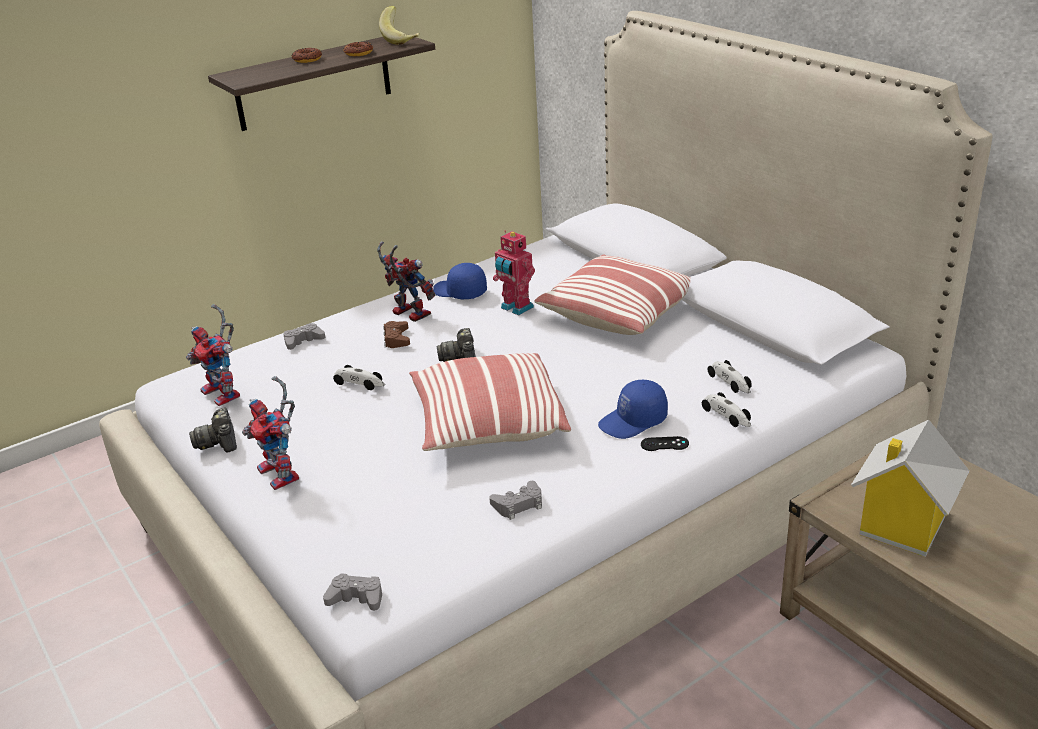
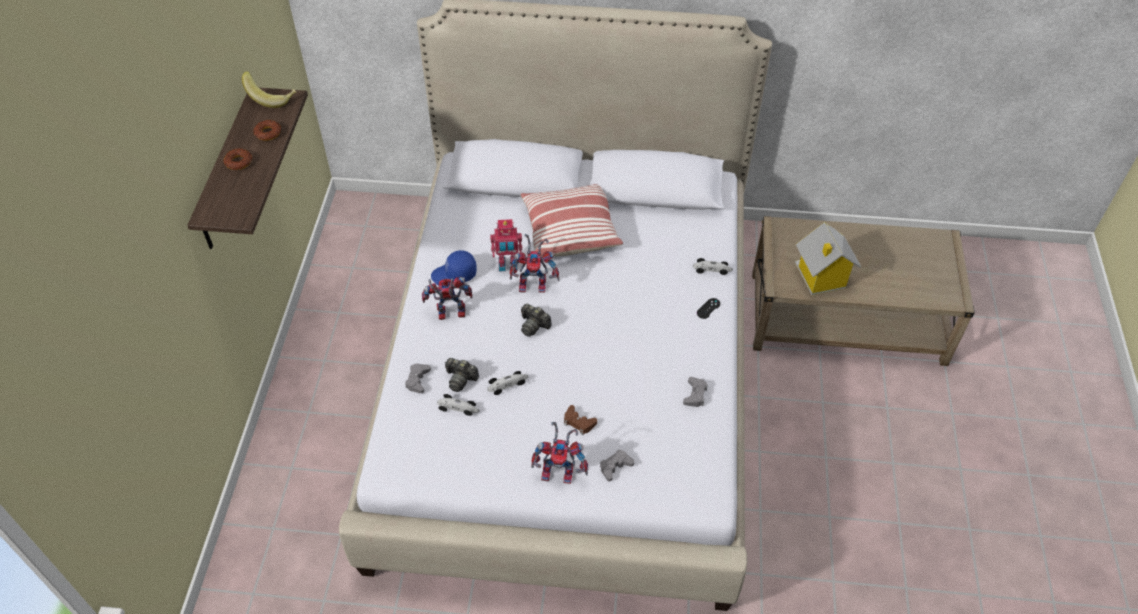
camera: 50 degrees left, 20 degrees up
(219, 442) = (491, 483): camera -> camera (460, 379)
(226, 394) = (439, 452): toy robot -> toy robot (535, 284)
(356, 598) = (700, 501): grey game controller -> grey game controller (615, 467)
(396, 339) = (475, 338): brown game controller -> brown game controller (578, 422)
(487, 423) = (612, 359): pillow -> none
(633, 422) = (678, 305): blue cap -> none
(730, 382) = (687, 245): toy car -> toy car (458, 408)

